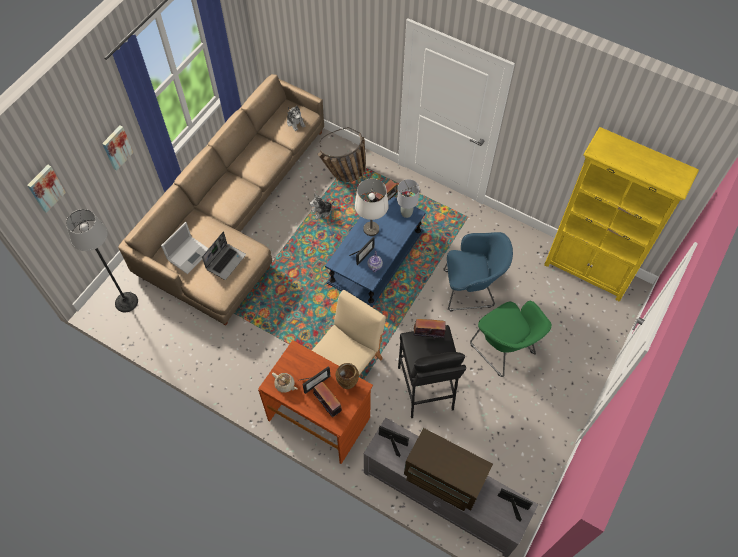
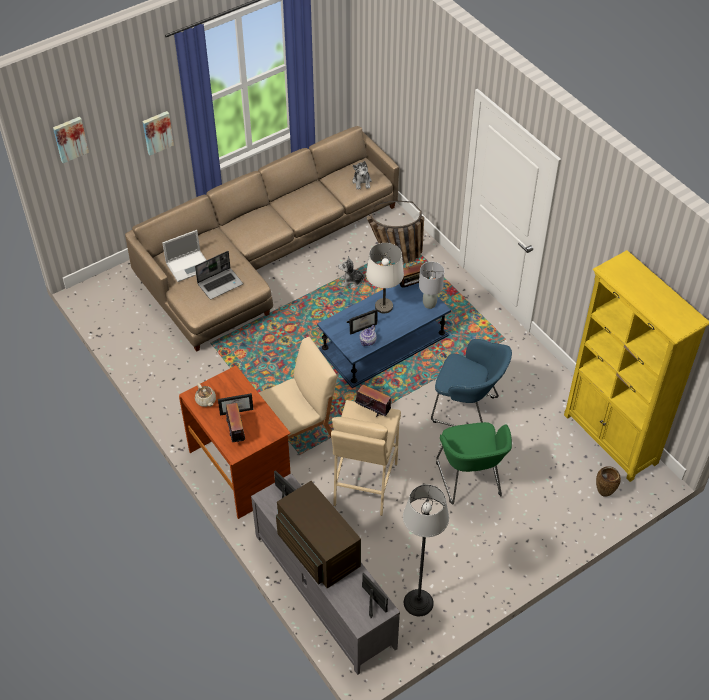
camera: 25 degrees right, 10 degrees down
(126, 302) = (115, 296): floor lamp -> floor lamp (418, 602)
(348, 384) = (266, 423): brown vase -> brown vase (604, 493)
(425, 388) = (364, 484): black stool -> beige stool

